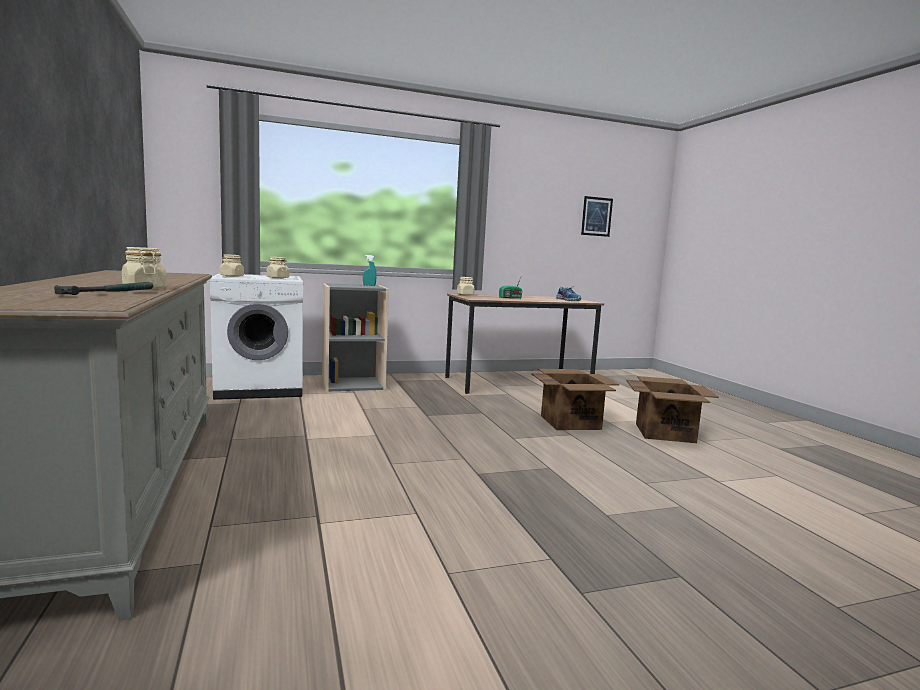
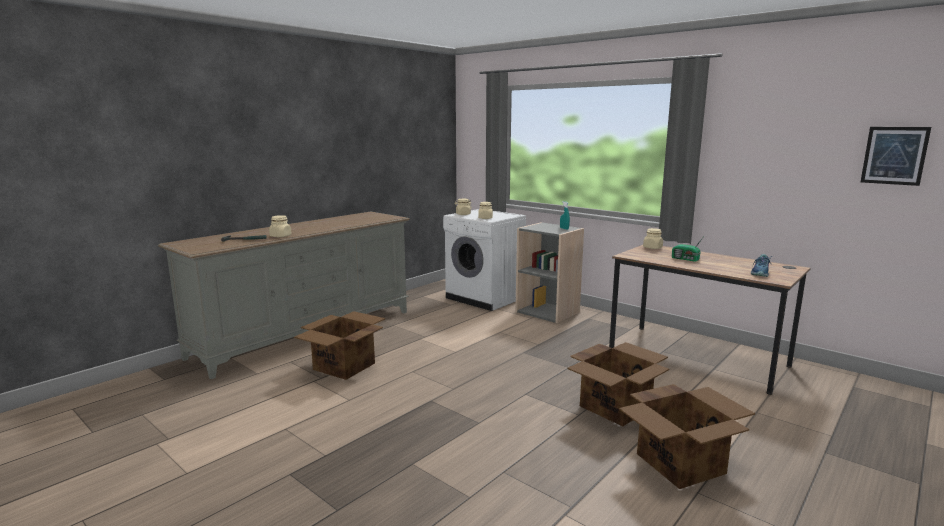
camera: 60 degrees right, 5 degrees up
(306, 494) = (343, 366): none -> cardboard box

